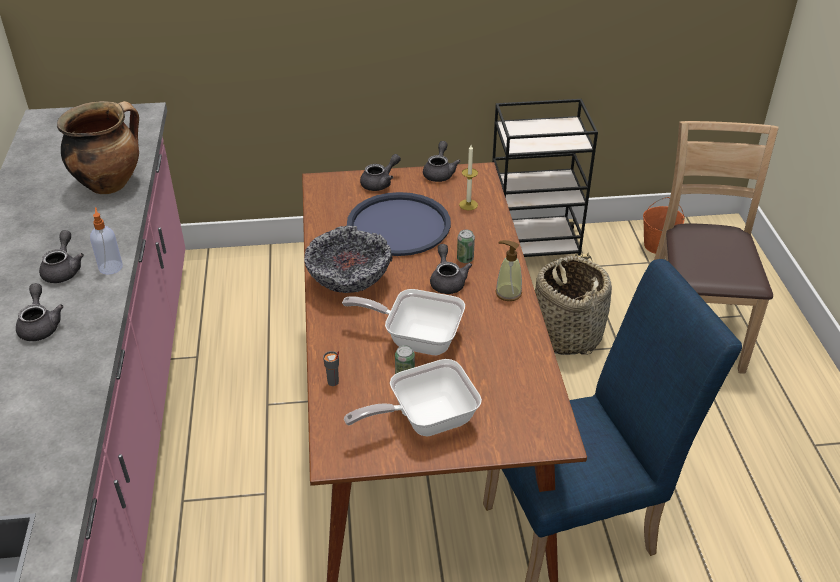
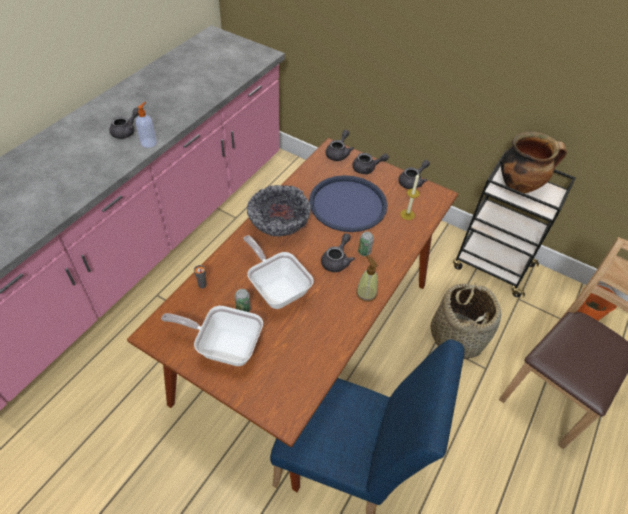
camera: 35 degrees right, 10 degrees up
(40, 325) = (83, 158): grey teapot -> grey teapot (338, 153)
(110, 183) = (202, 90): cooking pot -> cooking pot (519, 185)

